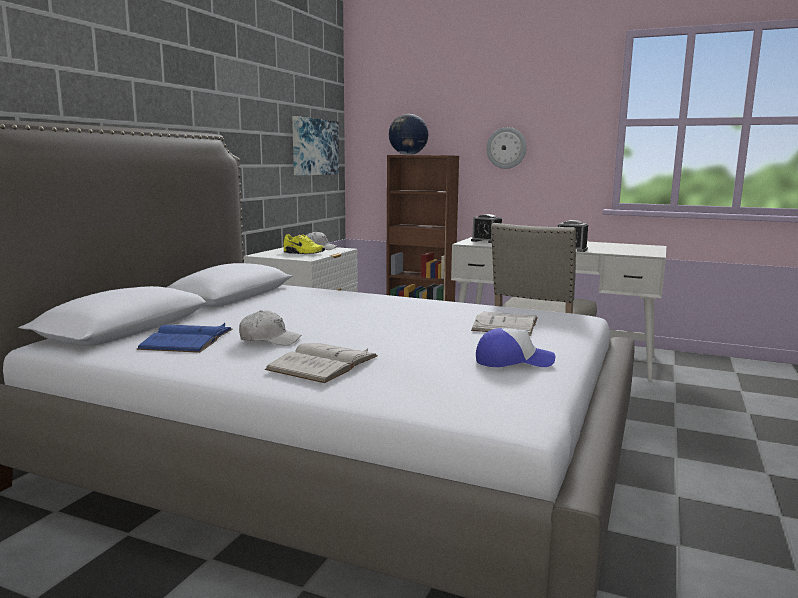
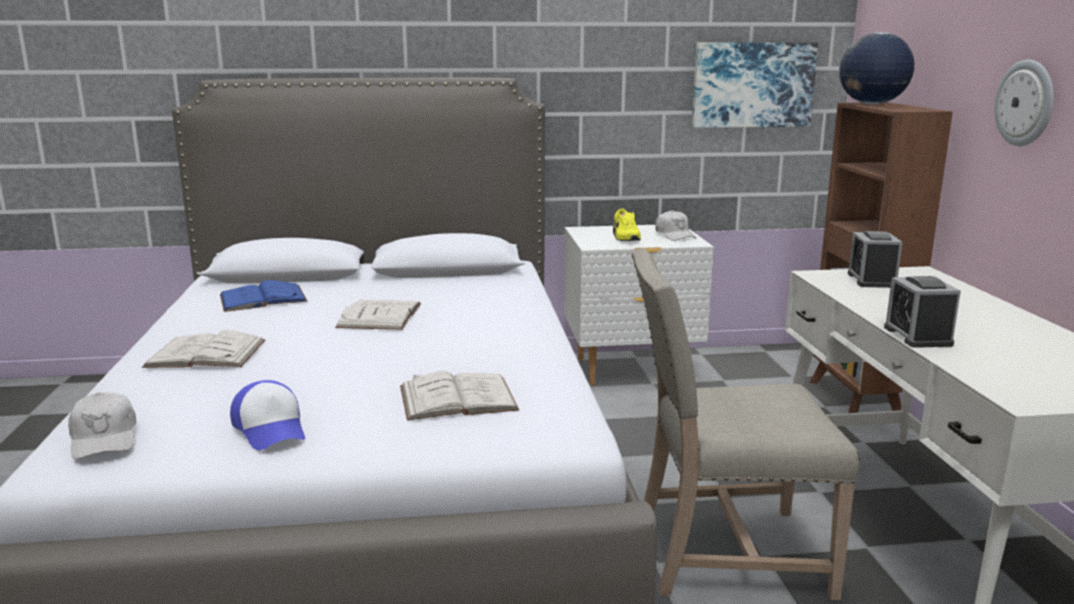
camera: 60 degrees right, 5 degrees up
(269, 340) = (278, 320): white cap -> white cap (104, 438)
(315, 318) = (380, 315): none -> white book

